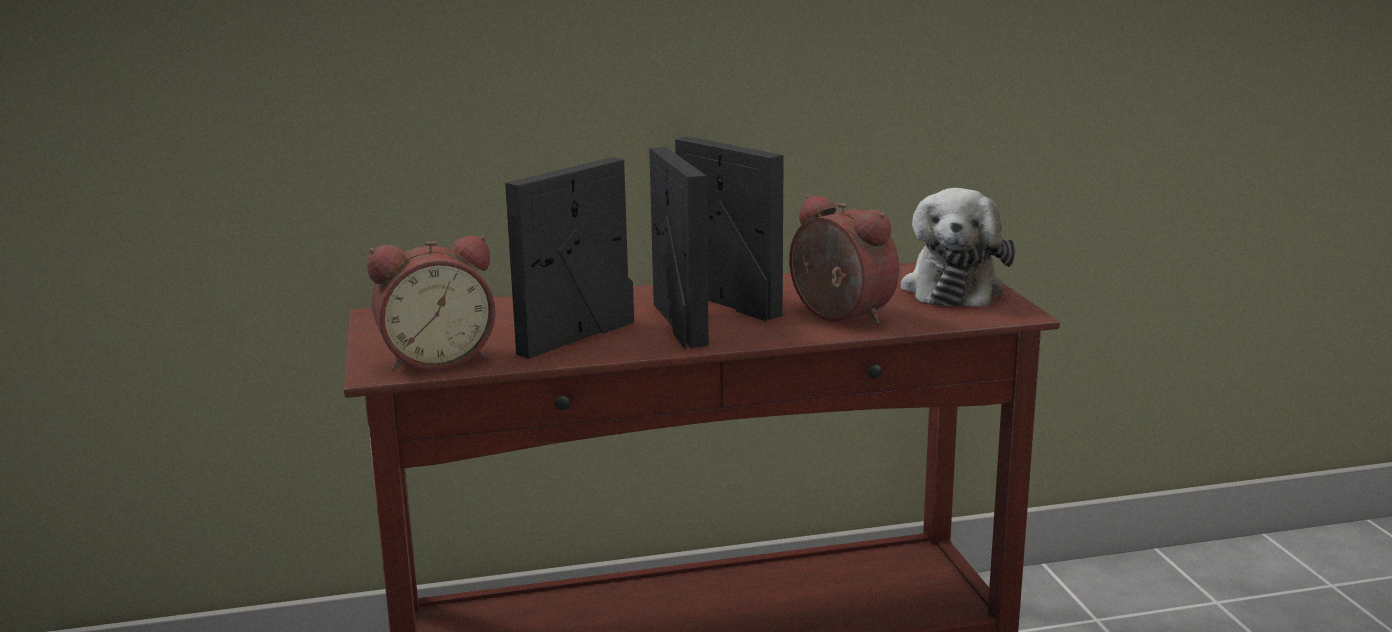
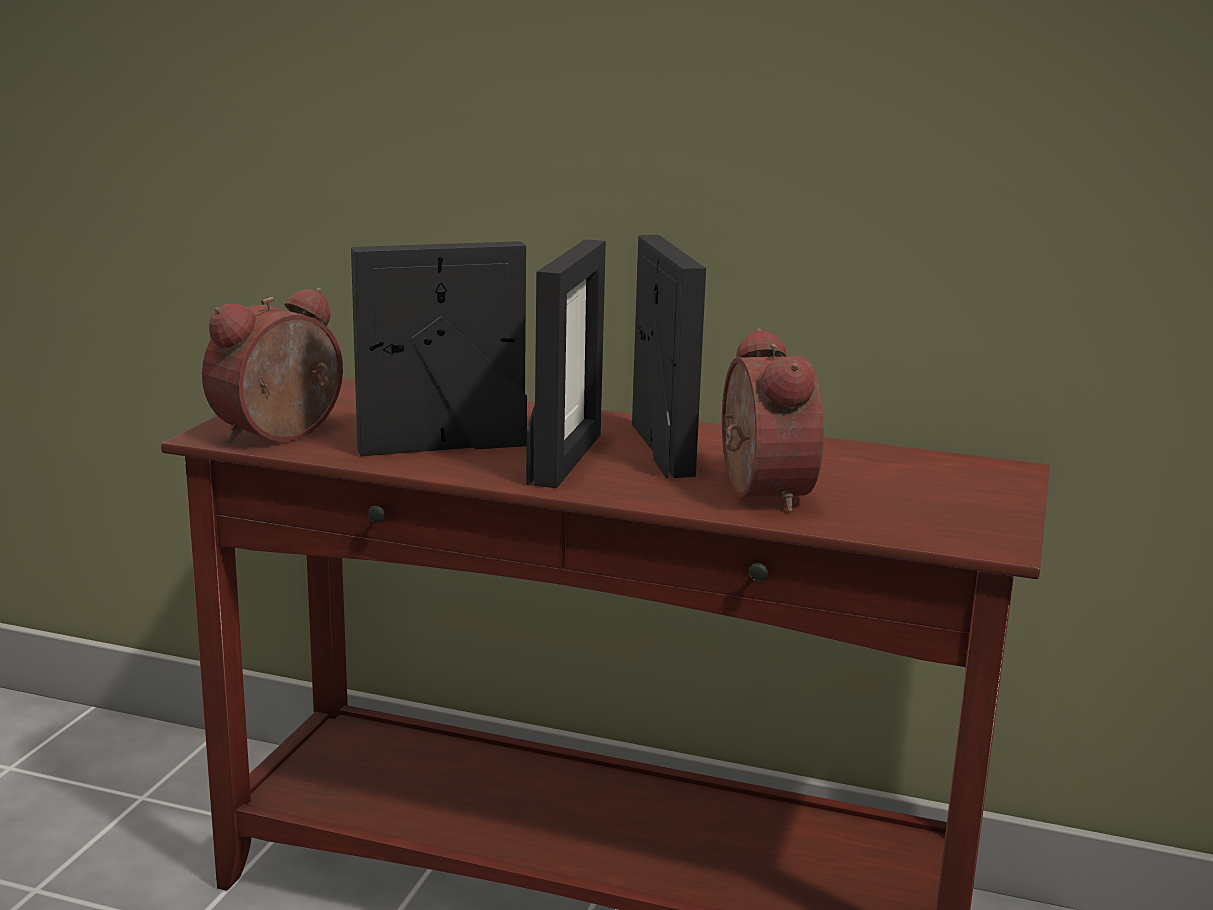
camera: 30 degrees right, 0 degrees up
(436, 359) = (282, 435): alarm clock -> alarm clock turned 120 degrees clockwise
(953, 288) = (962, 495): plush toy -> none

